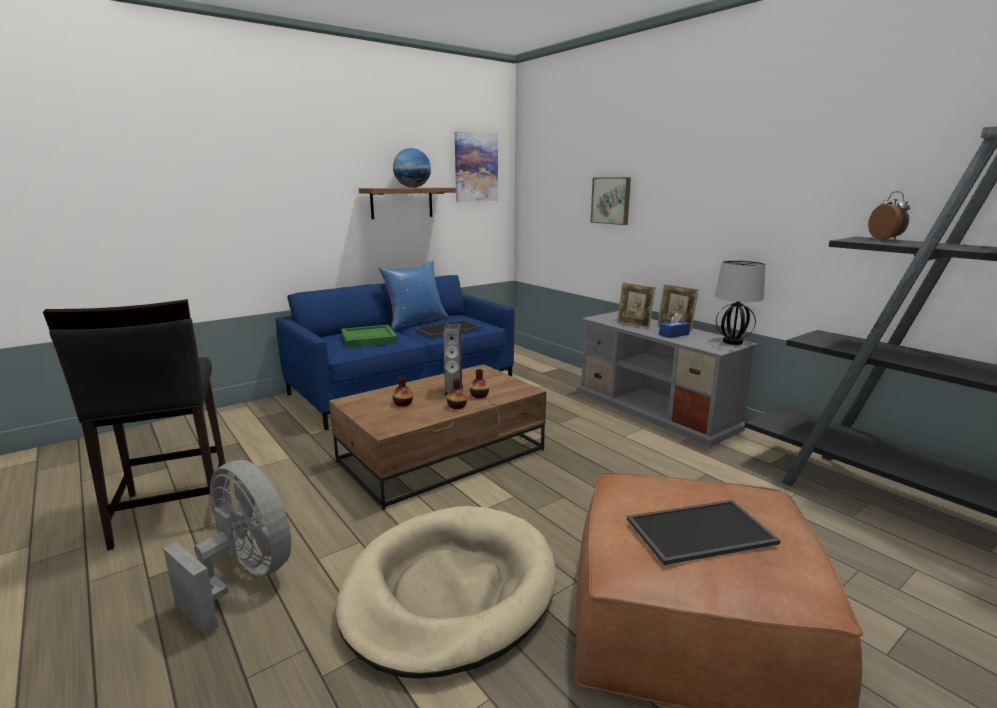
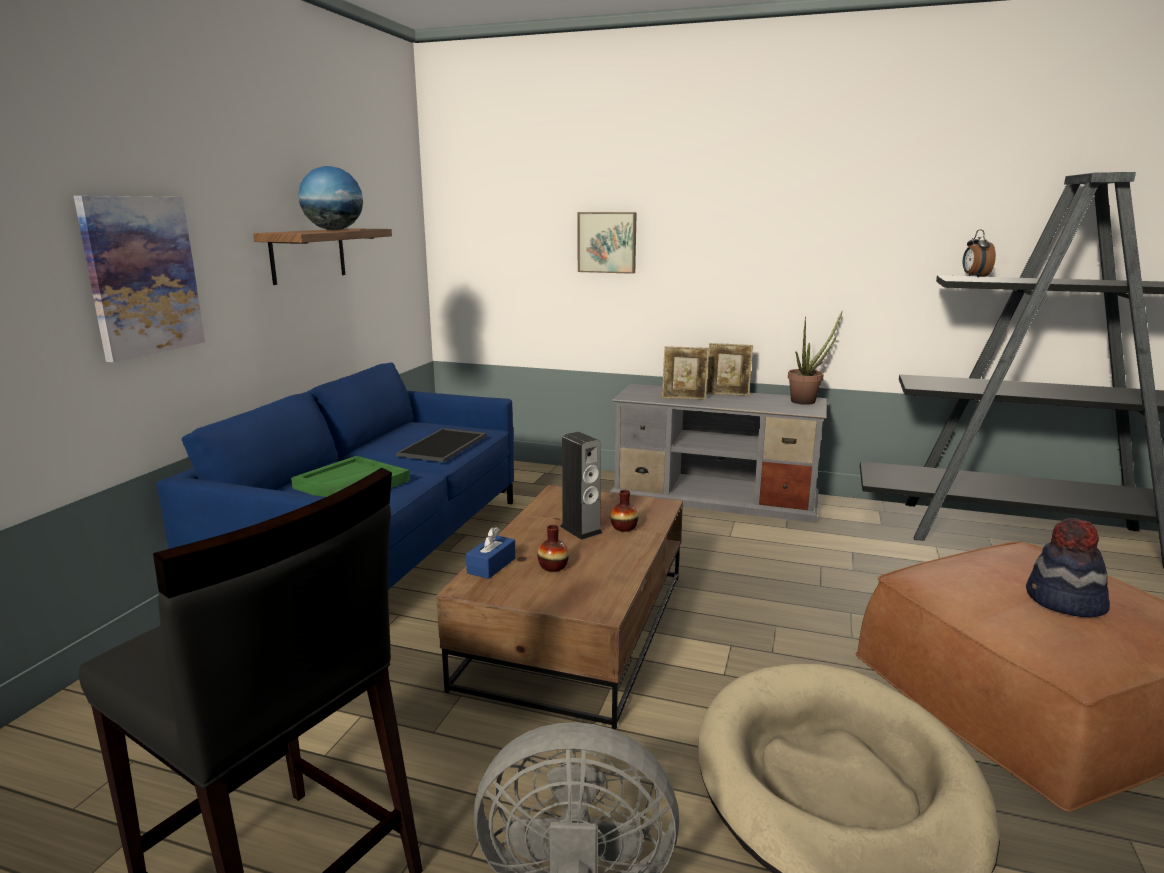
camera: 35 degrees left, 0 degrees up
(415, 322) = (372, 444): blue pillow -> none
(457, 406) = (624, 548): vase -> none
(475, 167) = (385, 197): picture -> picture (142, 276)
(673, 334) = (743, 402): blue tissue box -> blue tissue box (491, 565)
(700, 533) = (1064, 602): tray -> hat
(733, 342) = (807, 400): table lamp -> potted plant
(886, 239) = (974, 276): alarm clock -> alarm clock turned 135 degrees counterclockwise

